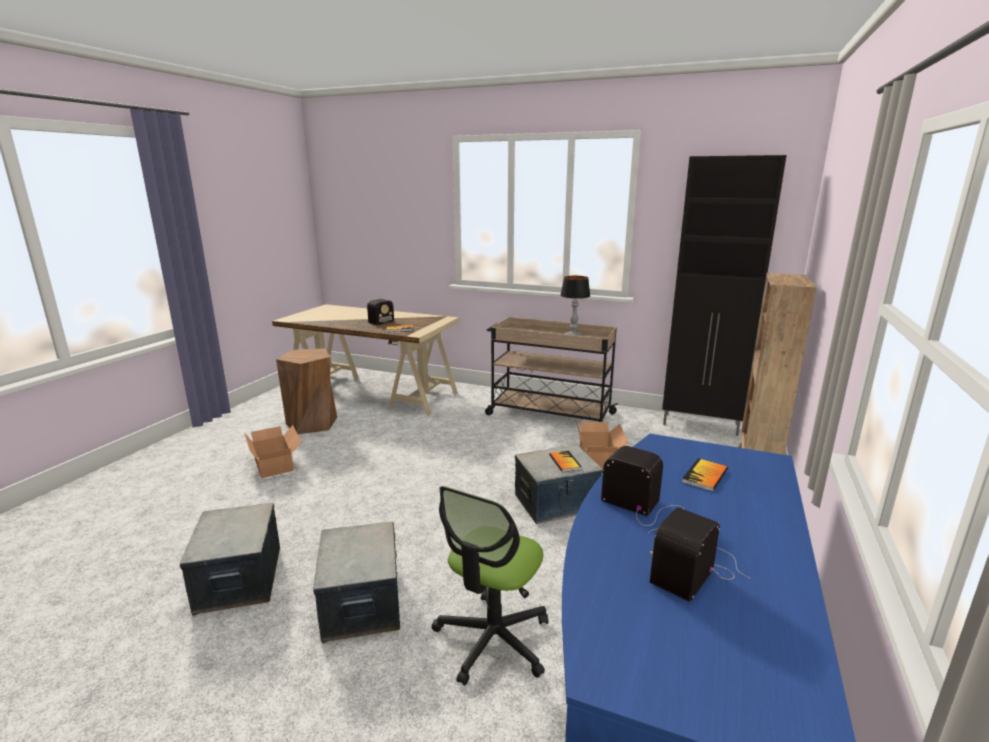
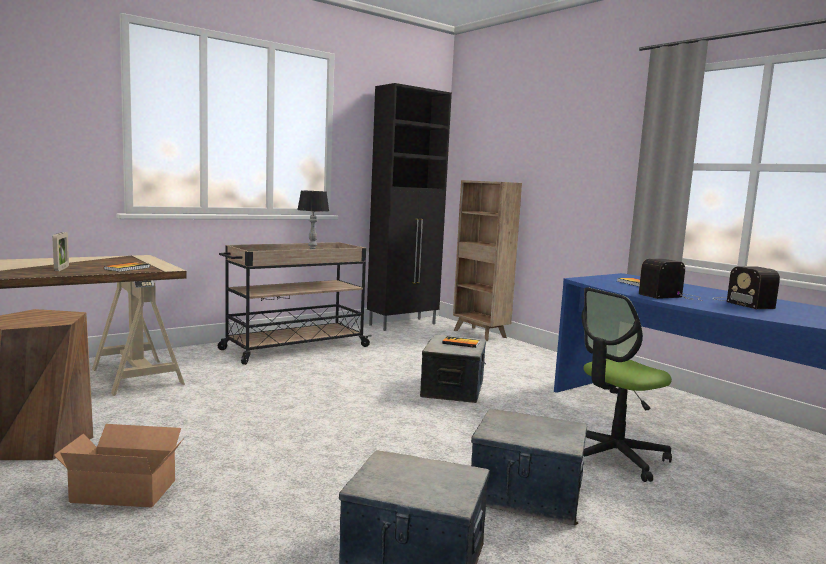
camera: 60 degrees left, 10 degrees down
(373, 323) = (61, 268): radio -> picture frame
(492, 639) = (613, 456): office chair -> office chair turned 90 degrees clockwise
(598, 457) = (402, 359): cardboard box -> none

